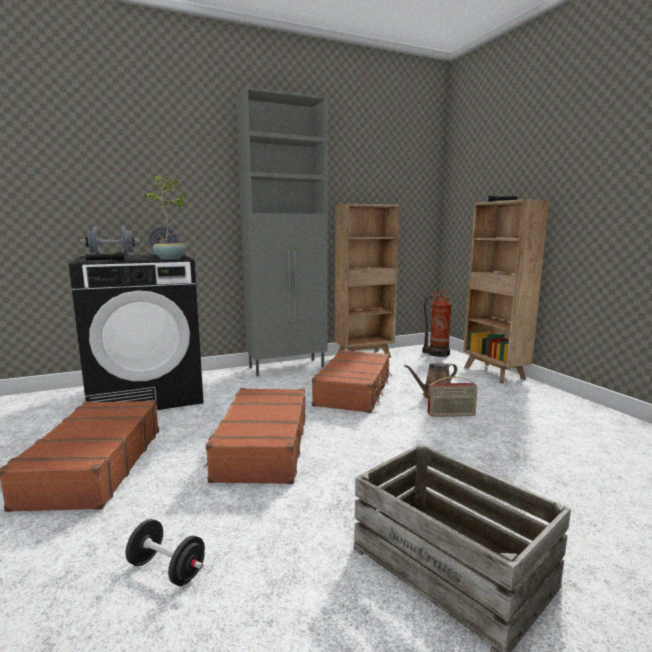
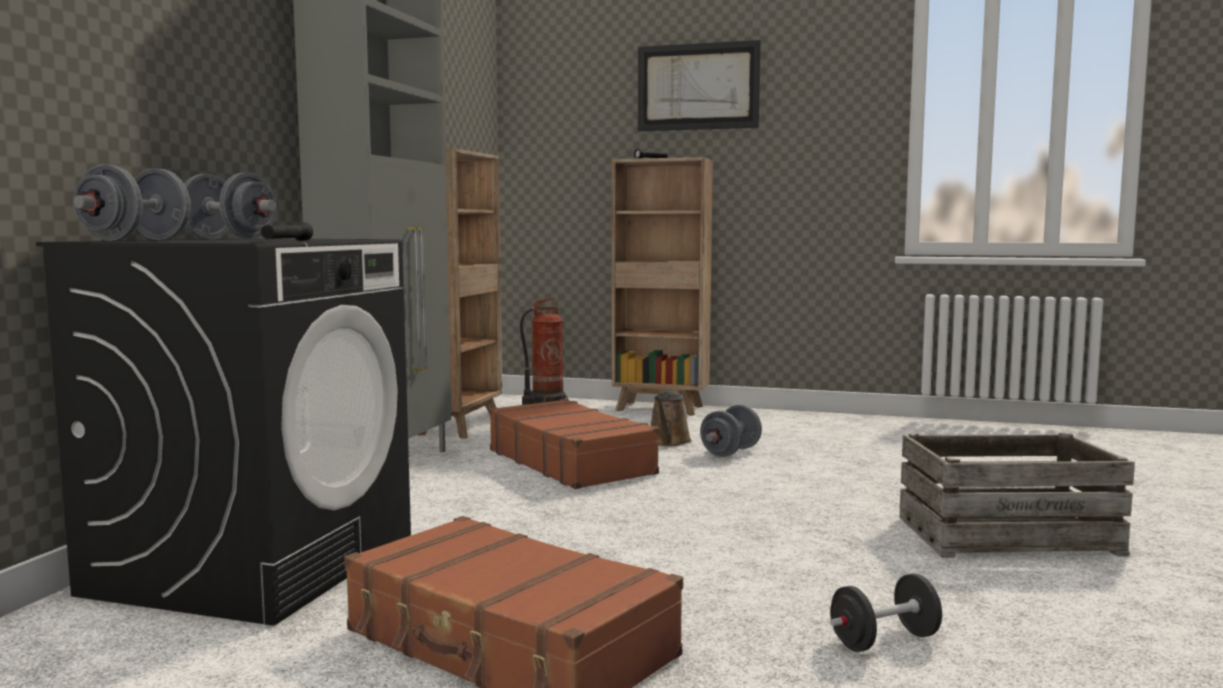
camera: 50 degrees left, 5 degrees down
(171, 259) = (355, 239): potted plant -> none
(262, 446) = (648, 539): brown suitcase -> none
(451, 415) = (730, 452): radio -> grey dumbbell
(548, 143) = (698, 87): none -> picture

